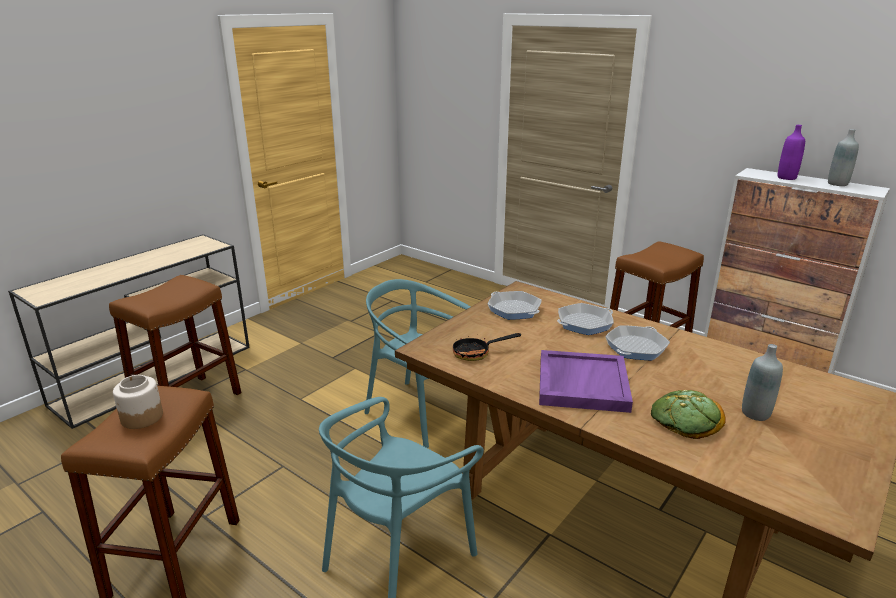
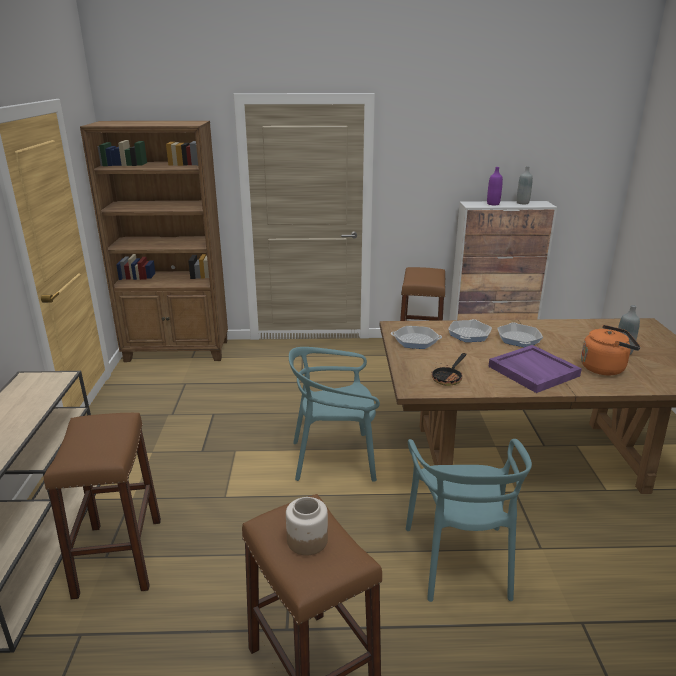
camera: 40 degrees left, 0 degrees up
(422, 273) = (178, 351): none -> brown bookcase
(686, 419) = (605, 368): bread -> orange kettle

